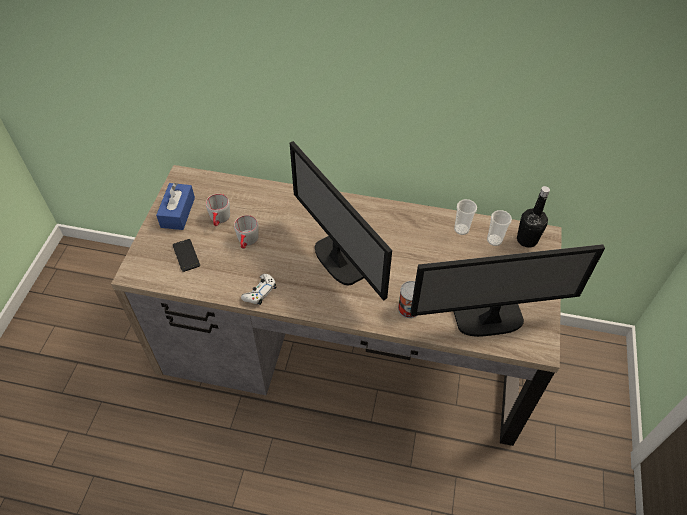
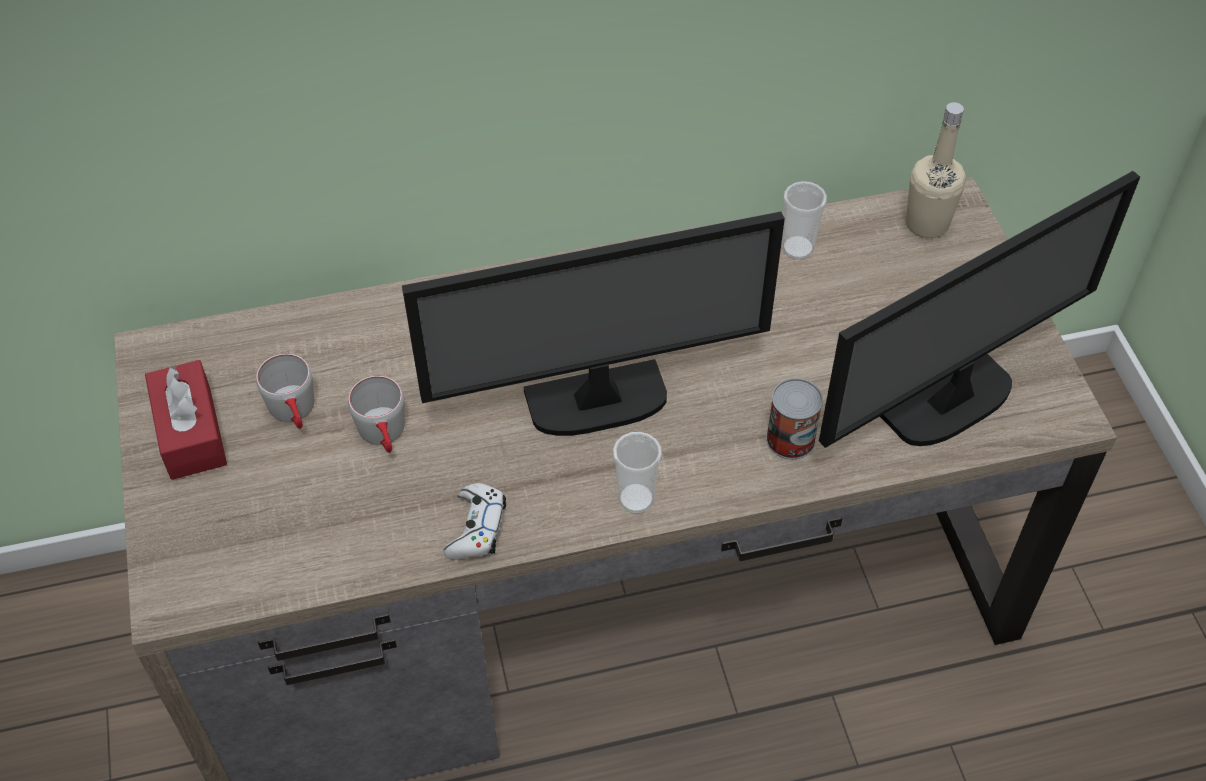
camera: 25 degrees left, 0 degrees up
(178, 212) = (191, 432): blue tissue box -> red tissue box
(186, 255) = (268, 516): phone -> none
(338, 261) = (598, 403): monitor -> monitor turned 45 degrees counterclockwise
(494, 240) = (870, 246): cup -> cup (636, 499)
(527, 240) = (927, 223): black bottle -> beige bottle

